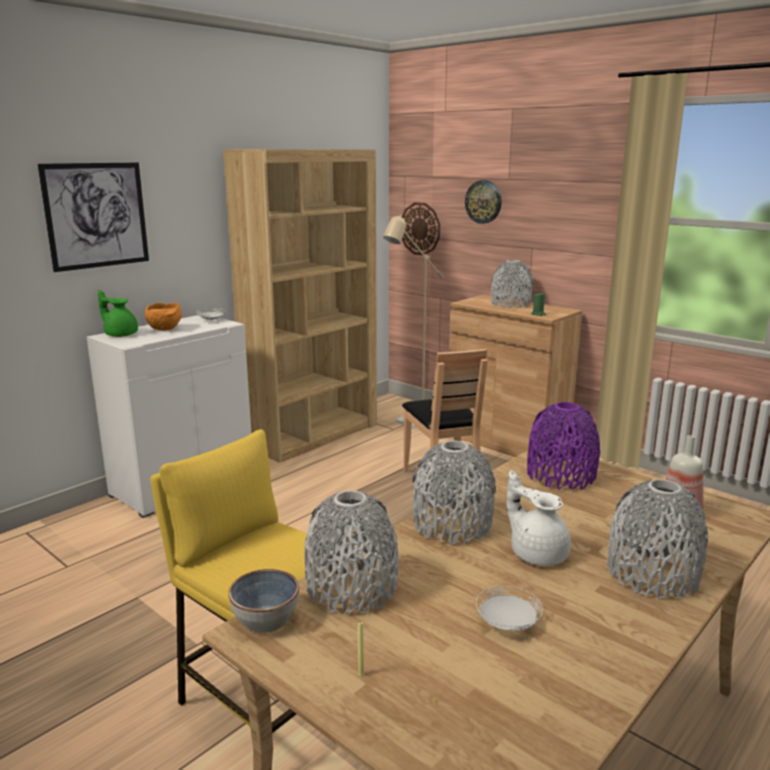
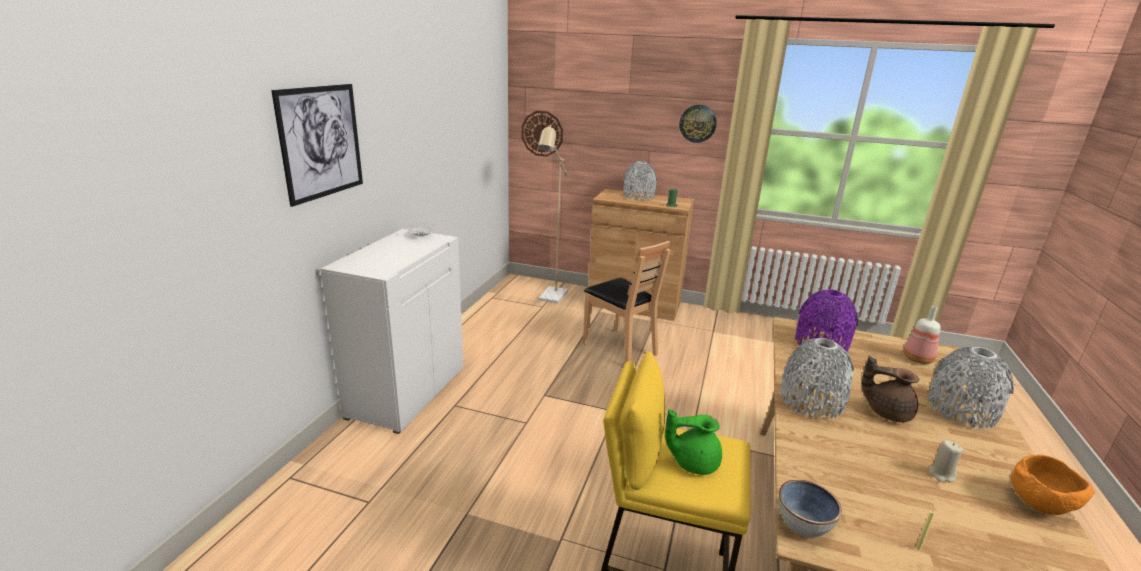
camera: 25 degrees left, 5 degrees up
(120, 334) = (355, 262): green teapot -> green teapot (693, 462)
(166, 330) = (393, 251): orange bowl -> orange bowl (1040, 504)
(313, 435) = (481, 322): brown bookcase -> none
(351, 587) = (820, 475): grey vase -> none
(483, 202) = (605, 112): wall clock -> wall clock (697, 123)
(508, 624) = (941, 474): white plate -> beige candle
(537, 553) = (886, 412): white teapot -> brown teapot

